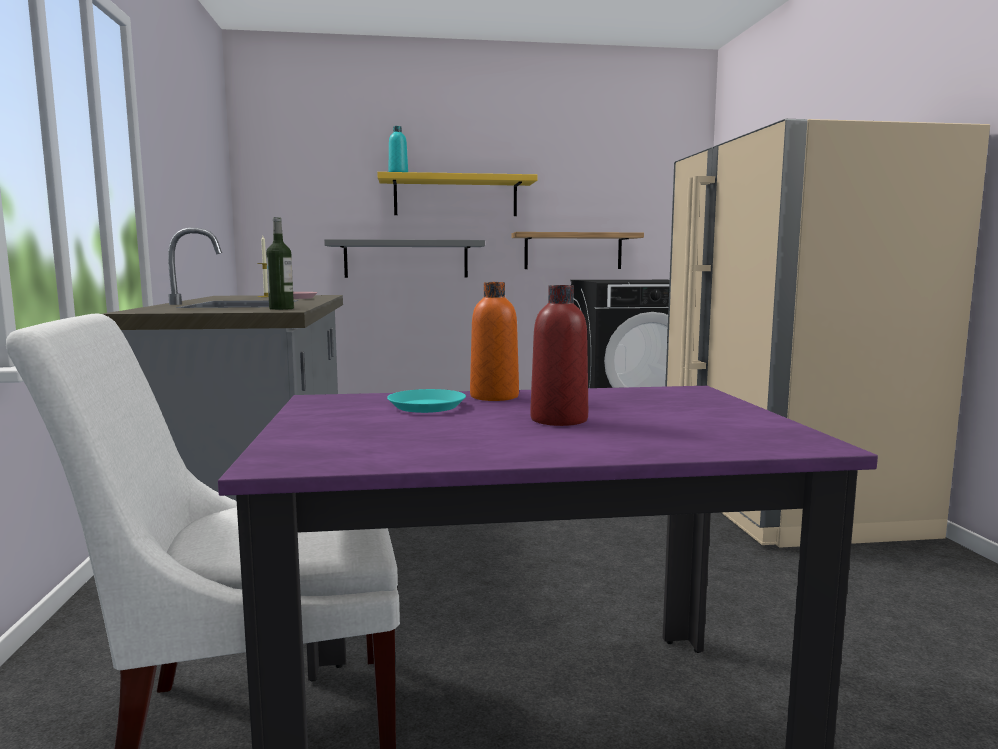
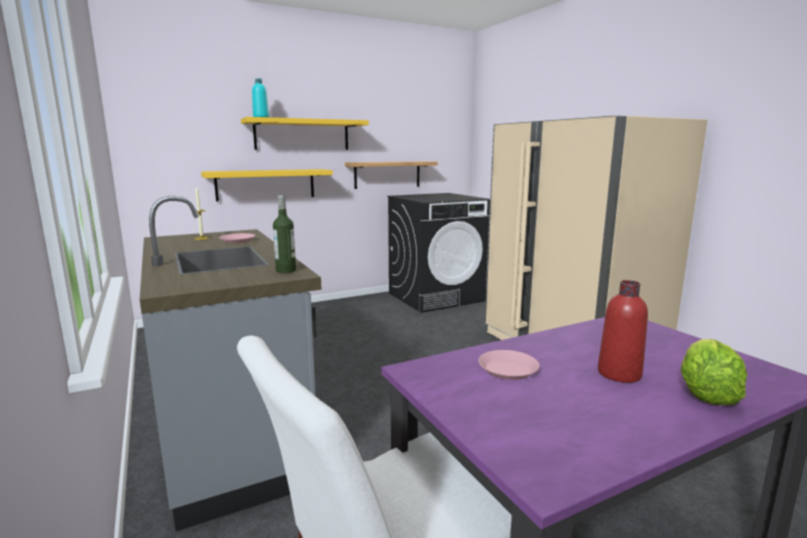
camera: 20 degrees left, 5 degrees up
(406, 259) = (266, 184): grey shelf -> yellow shelf
(426, 406) = (508, 369): turquoise plate -> pink plate
(494, 396) = (529, 347): orange bottle -> none
(640, 440) = (705, 393): none -> lettuce

